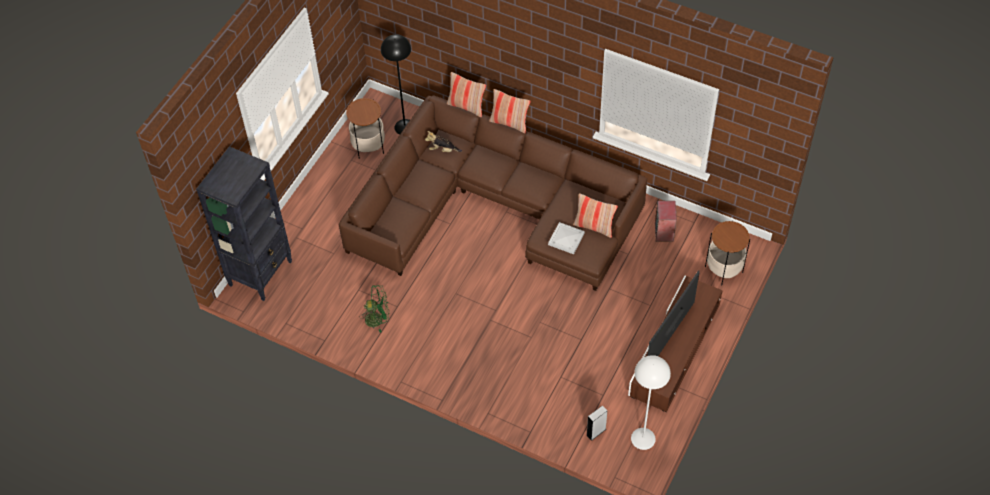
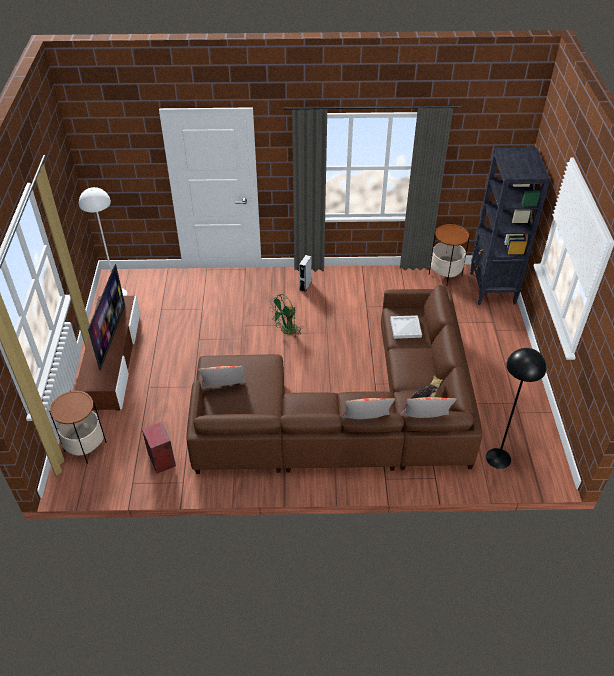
camera: 150 degrees right, 10 degrees down
(369, 146) = (513, 423): side table -> side table (445, 275)
(378, 319) = (374, 293): green fan -> green fan (286, 331)
(565, 239) = (245, 366): white tray -> white tray (406, 327)
(596, 432) = (156, 286): grey speaker -> grey speaker (305, 286)

